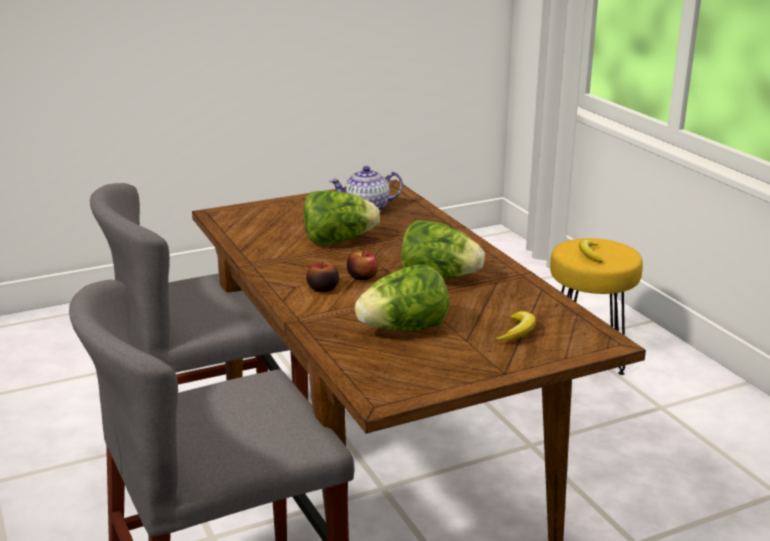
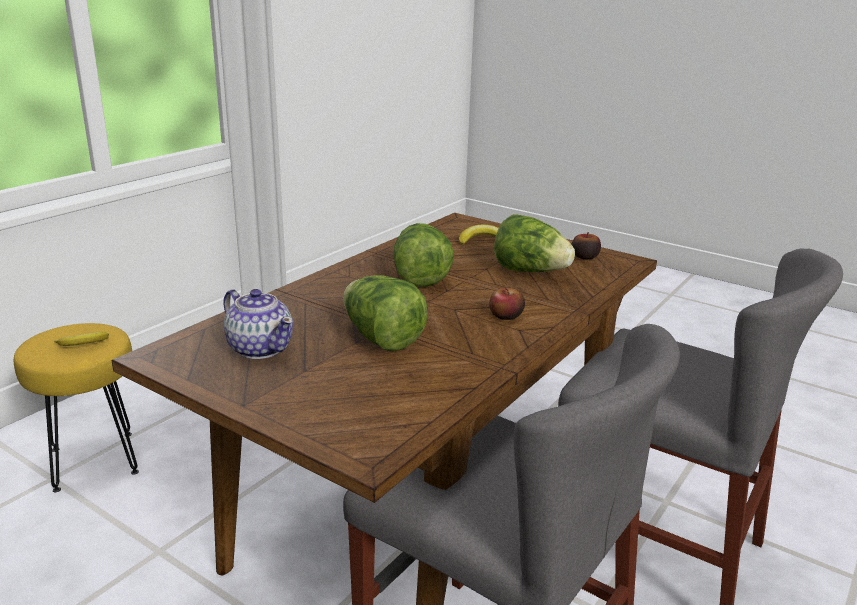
camera: 120 degrees left, 0 degrees up
(362, 276) = (457, 306): apple -> apple (584, 257)

